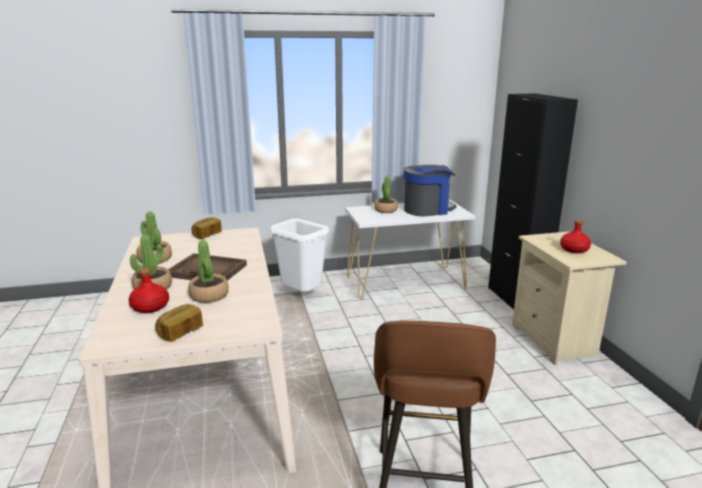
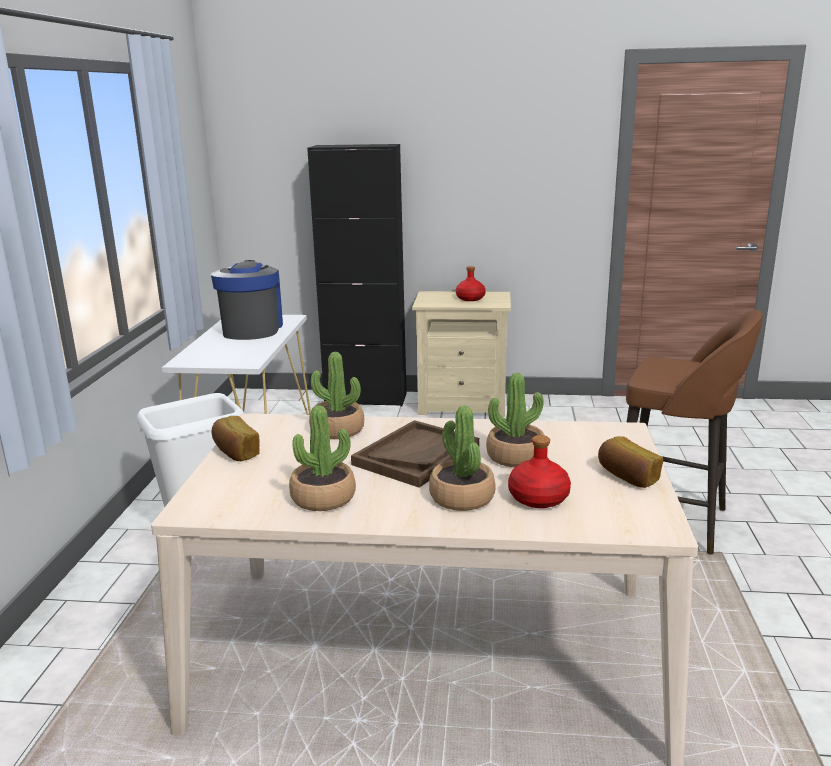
camera: 70 degrees left, 0 degrees up
(385, 210) = (218, 347): potted plant -> potted plant (337, 430)

